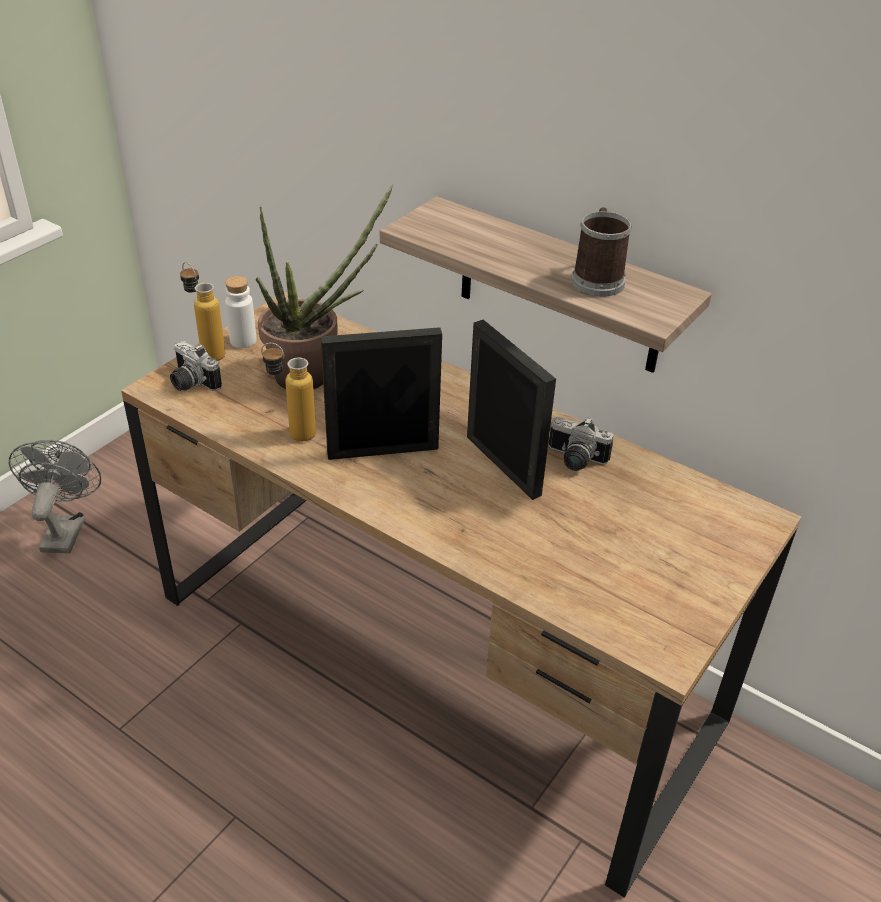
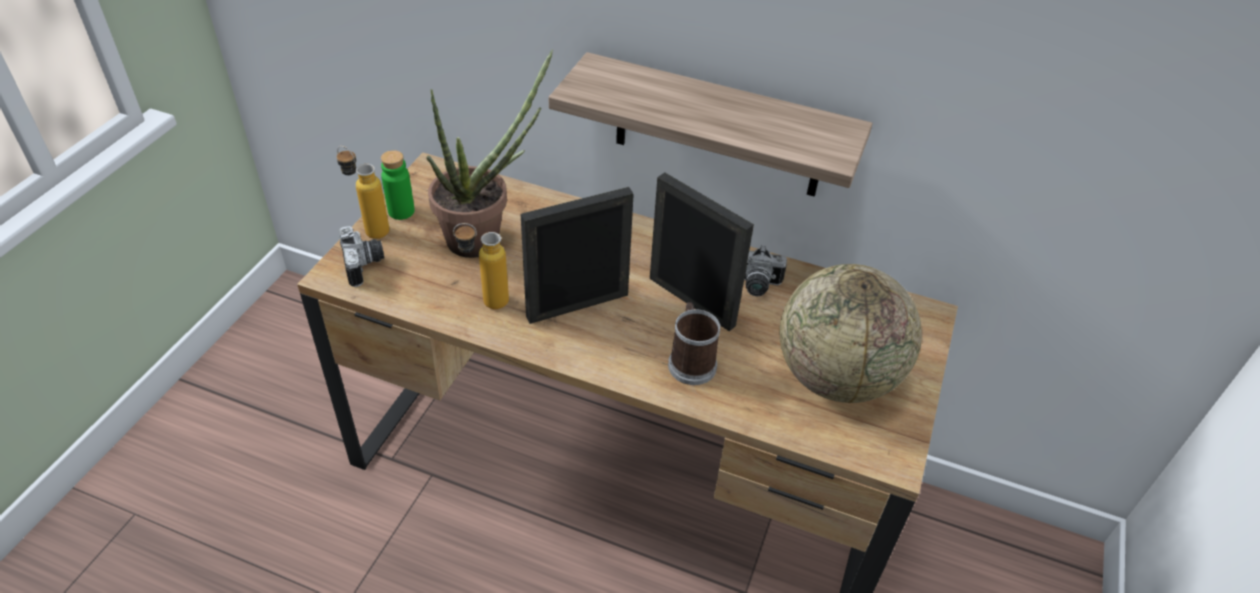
camera: 15 degrees left, 5 degrees up
(65, 529) = (225, 413): grey fan -> none
(190, 383) = (365, 265): camera -> camera turned 135 degrees counterclockwise
(243, 340) = (401, 211): white bottle -> green bottle
(597, 279) = (769, 122): mug -> mug (690, 361)
(633, 563) = (836, 377): none -> globe

